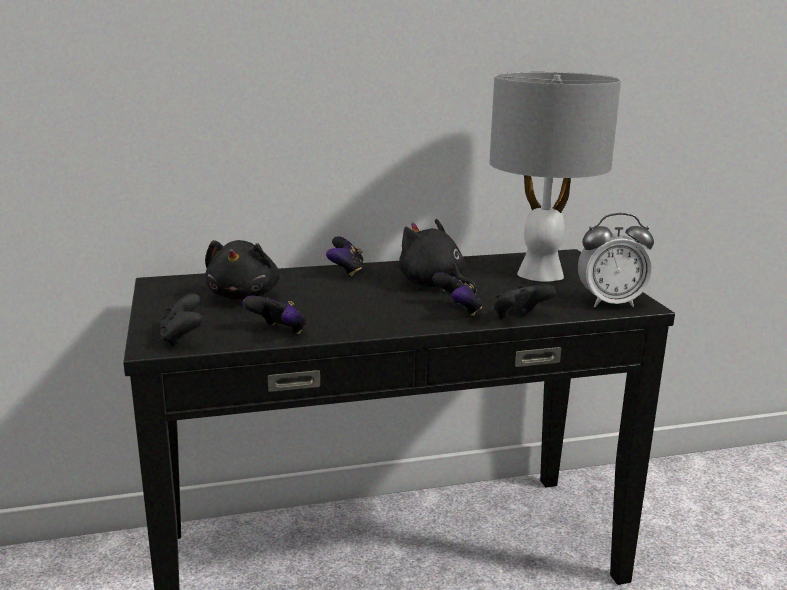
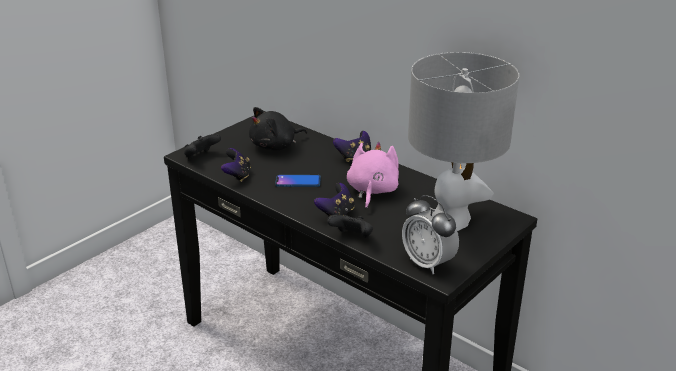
camera: 55 degrees right, 10 degrees up
(353, 308) = (298, 181): none -> phone
(434, 284) = (372, 191): black plush toy -> pink plush toy

